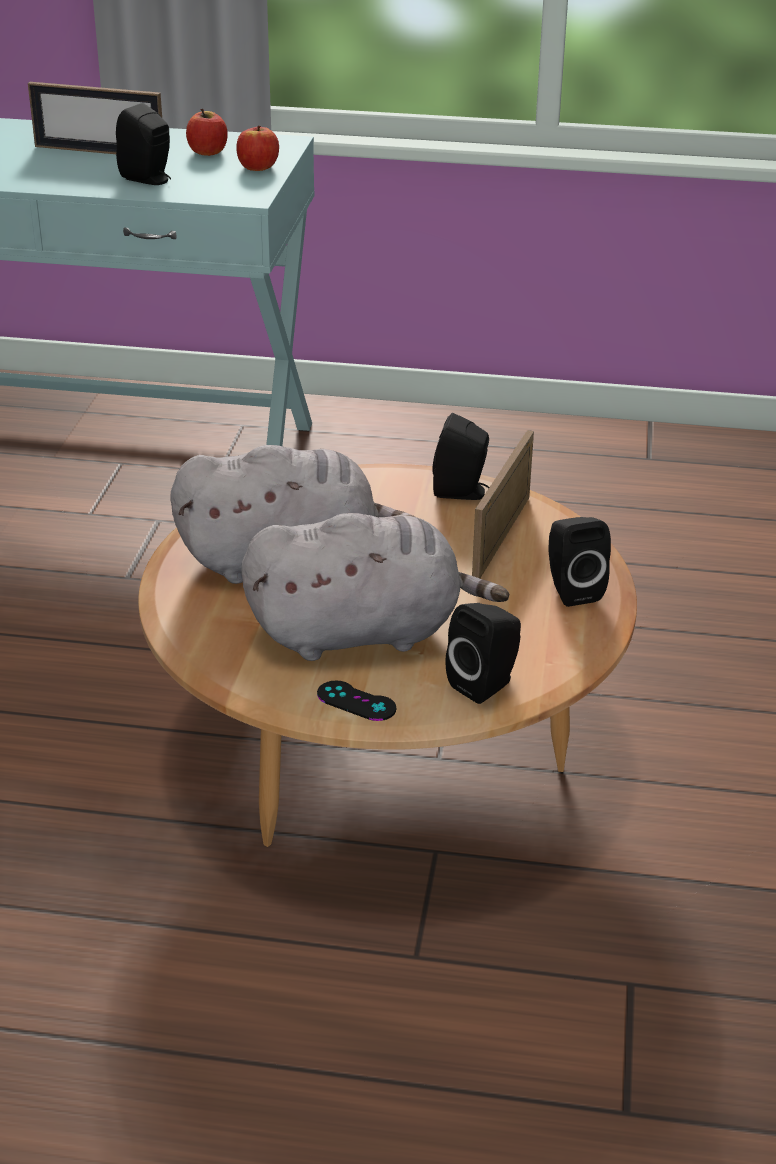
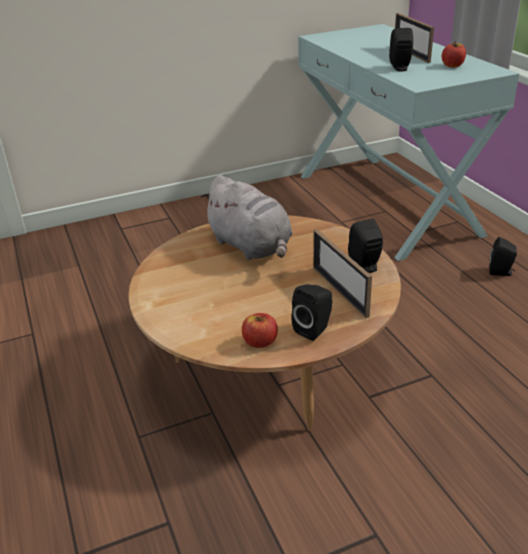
camera: 60 degrees right, 0 degrees up
(258, 167) = (456, 77): apple -> apple (260, 342)
(356, 701) = (159, 304): black game controller -> none
(363, 633) = (214, 286): grey plush toy -> none
(486, 684) = (203, 334): black speaker -> black speaker (501, 272)
(502, 536) = (339, 291): picture frame -> picture frame turned 105 degrees counterclockwise

